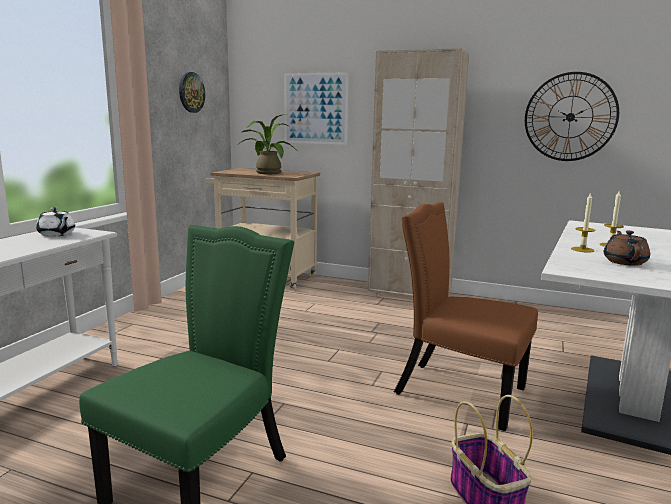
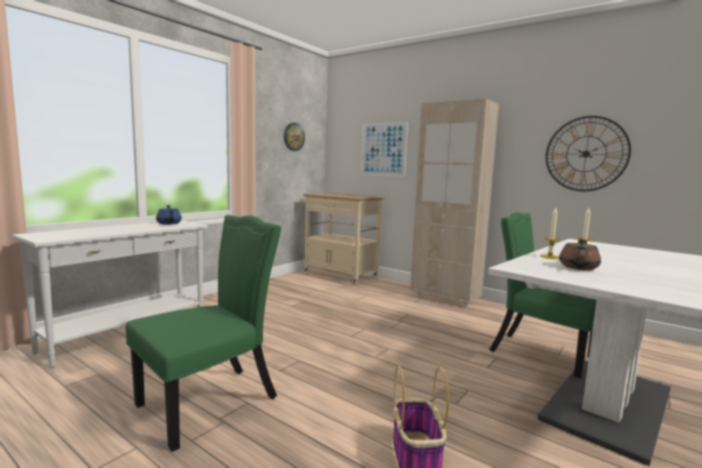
camera: 15 degrees right, 5 degrees down
(57, 234) = (169, 223): white teapot -> blue teapot
(266, 173) = (343, 195): potted plant -> none
(462, 393) = (445, 373): brown chair -> none
(548, 355) = (542, 355): none -> green chair

